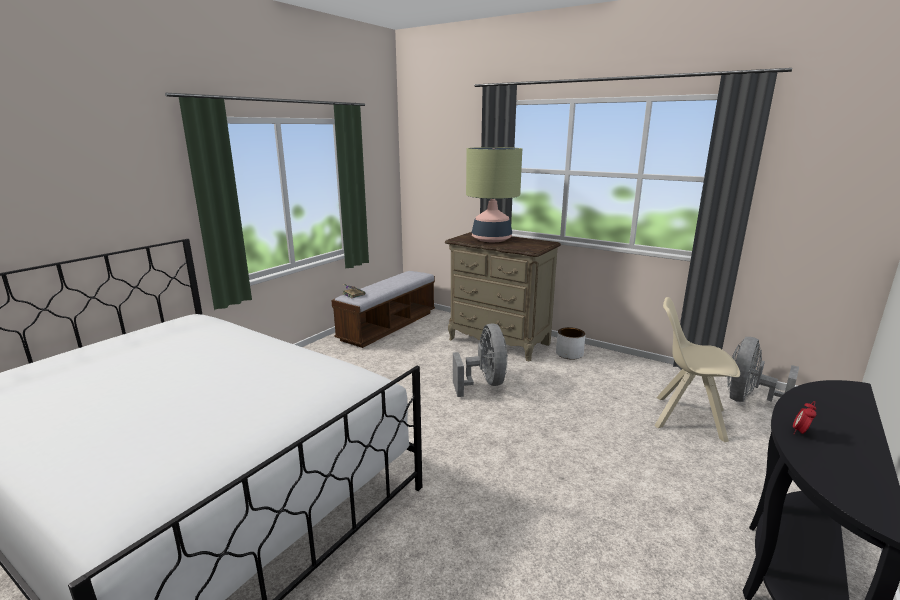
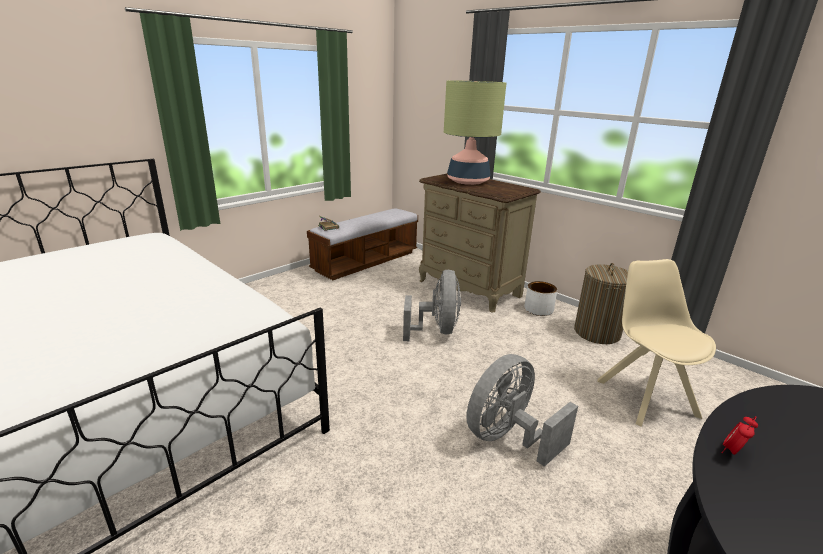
camera: 10 degrees right, 5 degrees up
(627, 368) = (597, 332): none -> laundry basket
(686, 417) = (645, 396): beige chair -> beige chair turned 45 degrees clockwise
(748, 400) = (727, 385): grey fan -> grey fan (508, 437)

